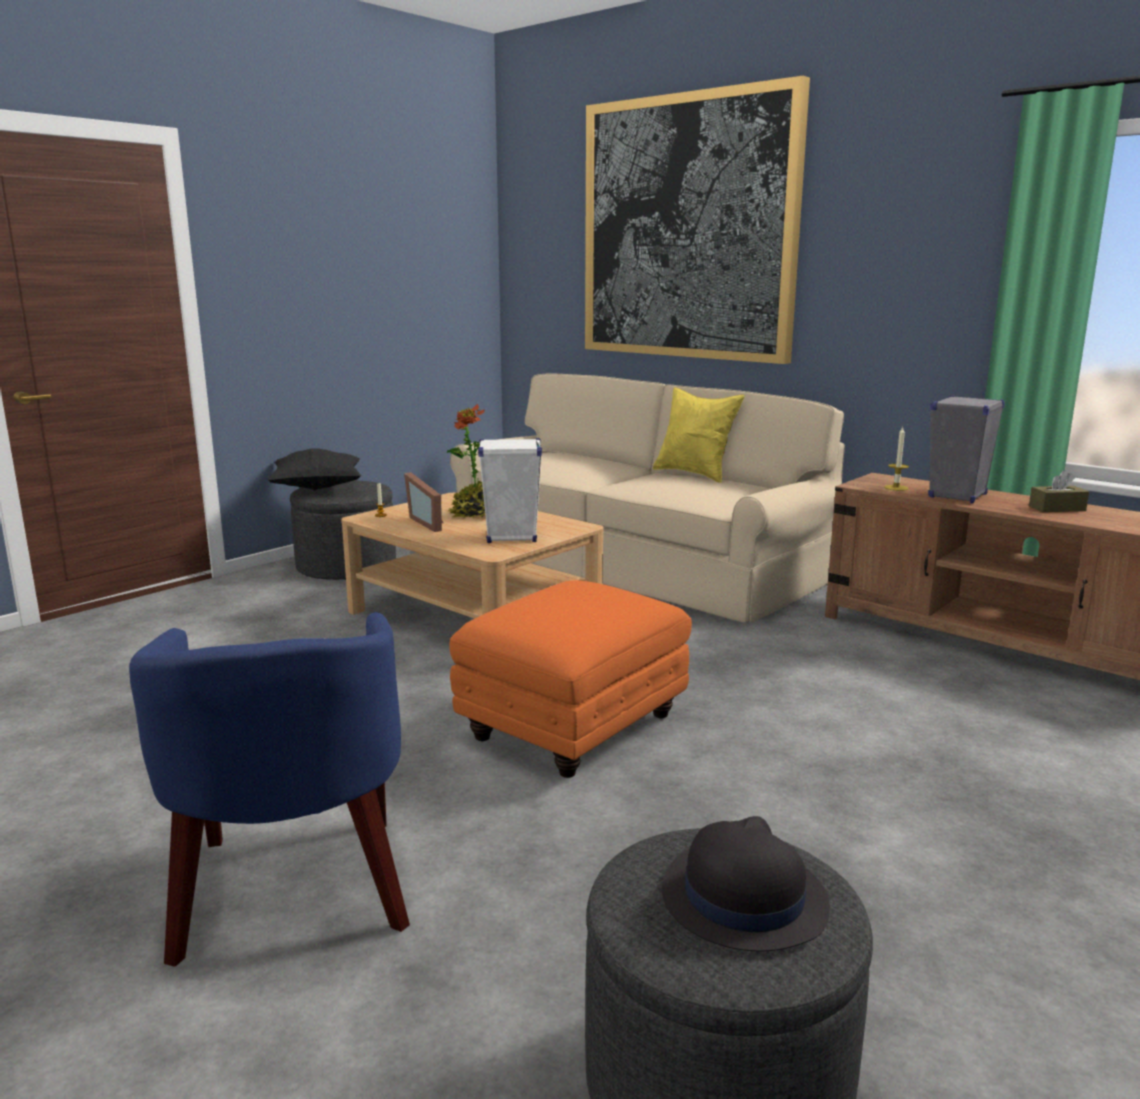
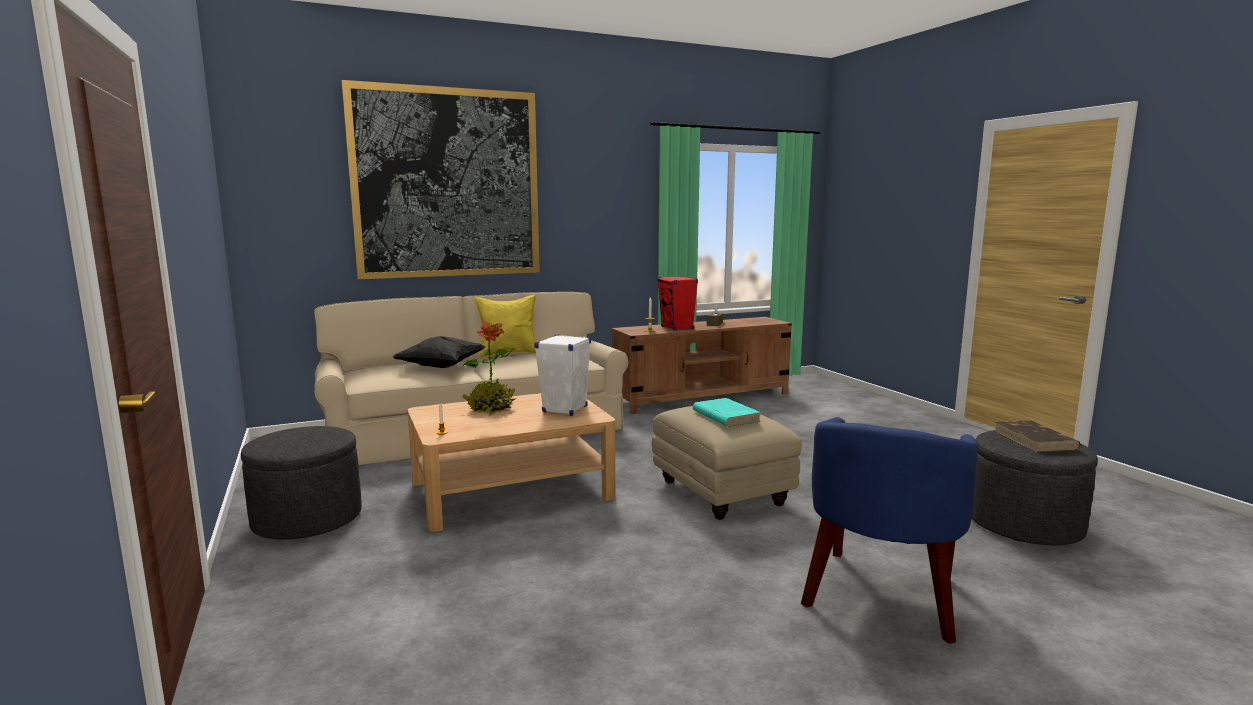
camera: 65 degrees left, 5 degrees down
(293, 892) = (880, 597): blue armchair -> blue armchair turned 105 degrees clockwise
(318, 489) = (281, 446): black pillow -> black pillow (441, 367)
(430, 522) = (490, 422): picture frame -> none
(557, 604) = (725, 416): none -> turquoise book
(575, 727) = (720, 493): orange ottoman -> beige ottoman
(742, 898) = (1035, 440): black hat -> brown book
(957, 496) = (677, 328): grey speaker -> red speaker

